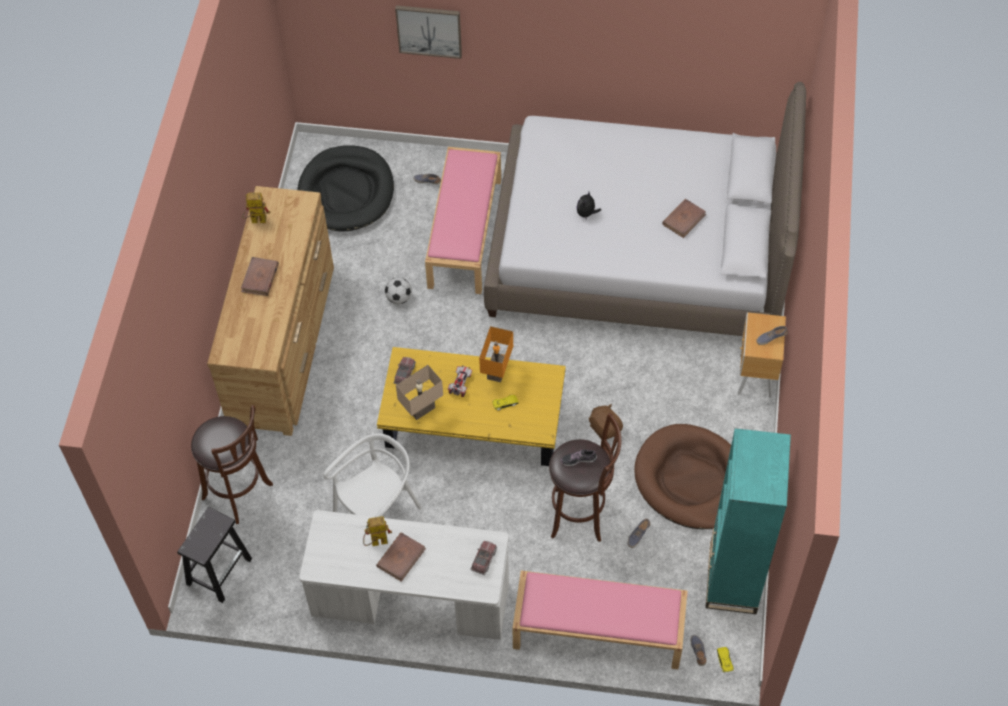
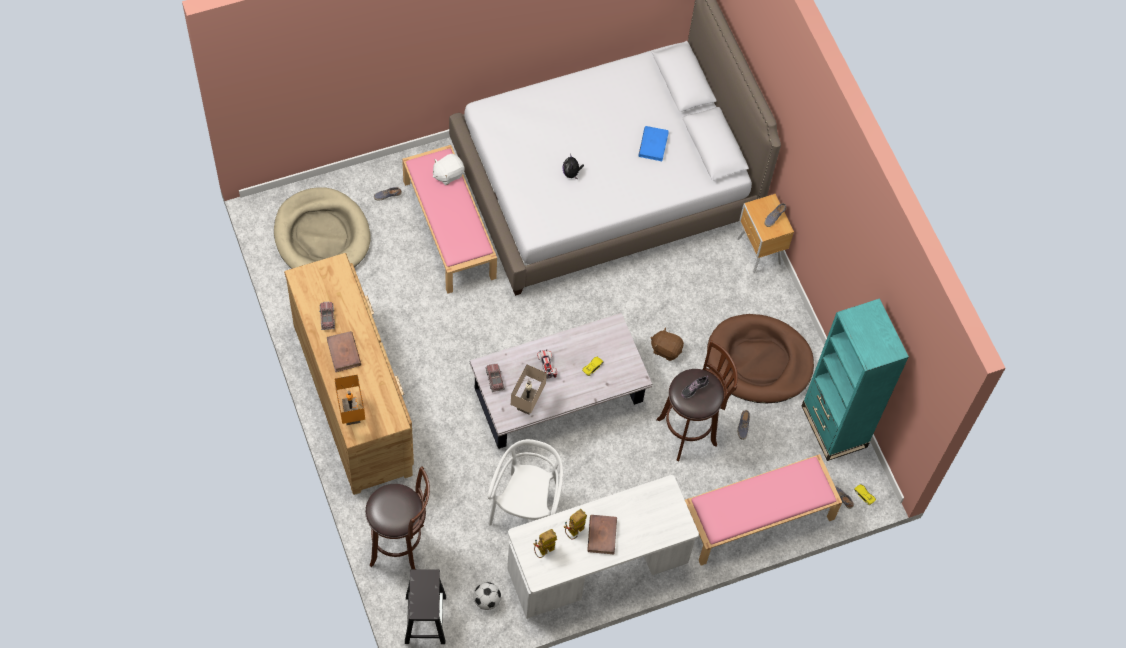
camera: 35 degrees left, 5 degrees up
(255, 220) = (305, 303): toy robot -> toy robot (543, 551)
(346, 192) = (322, 236): black dog bed -> beige dog bed
(399, 298) = (428, 313): football -> football (487, 600)
(429, 30) = (370, 66): picture -> none
(473, 424) = (558, 395): yellow coffee table -> white coffee table
(479, 175) = (448, 174): none -> white plush toy
(484, 559) = (667, 505): toy truck -> toy truck (327, 318)
(496, 370) = (568, 342): orange table lamp -> orange table lamp (350, 414)
(684, 219) = (653, 144): brown book -> blue book

